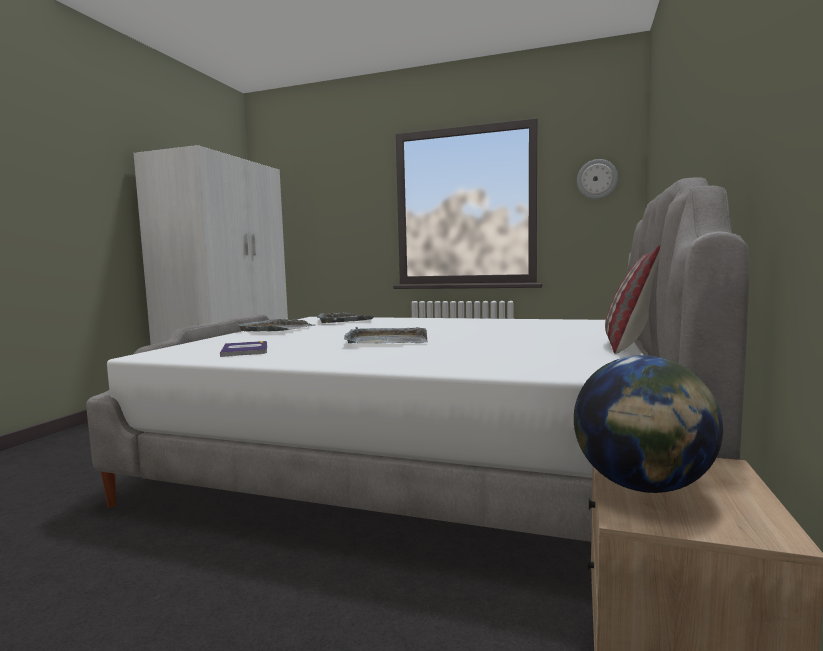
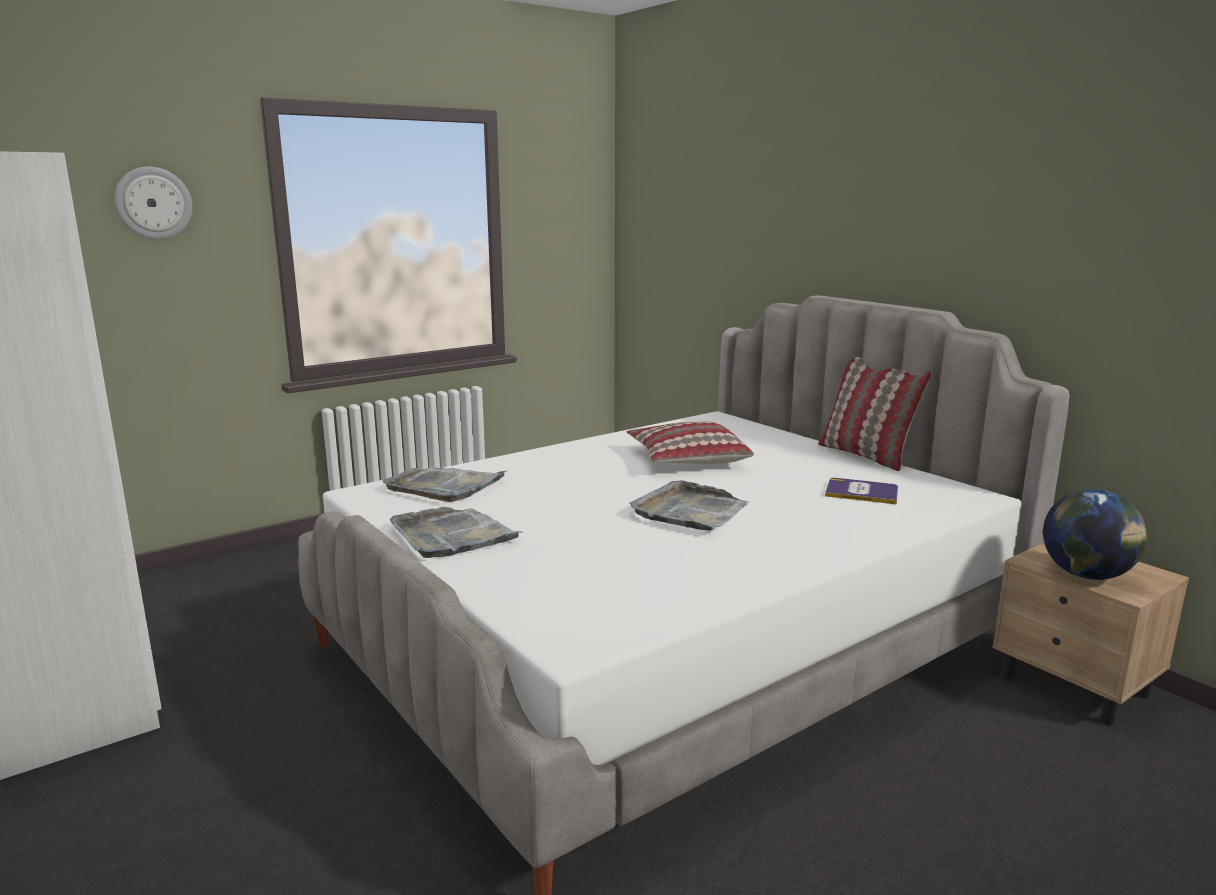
camera: 55 degrees left, 10 degrees up
(245, 350) = (635, 585): book -> book (862, 492)
(488, 329) = (686, 459): none -> pillow
(597, 179) = (568, 208): wall clock -> wall clock (153, 203)

